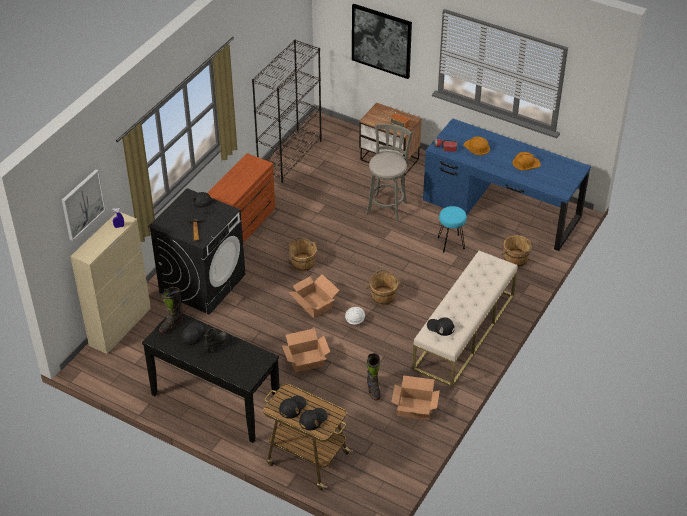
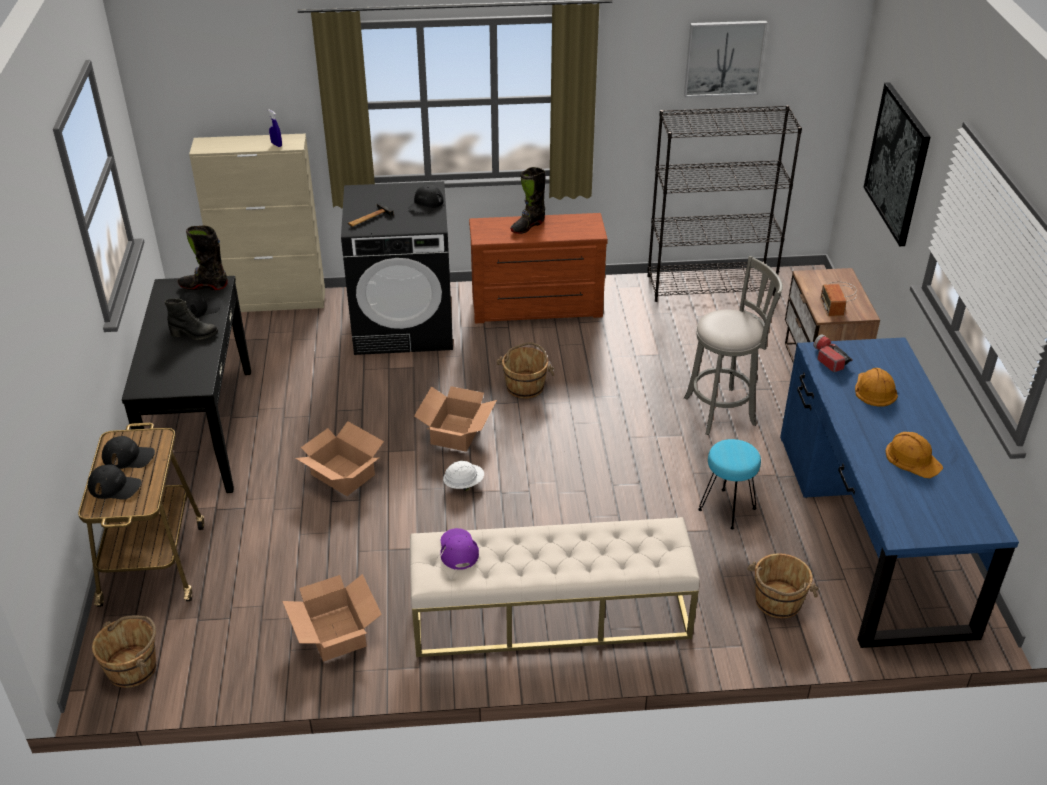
camera: 55 degrees right, 5 degrees down
(82, 204) = (232, 77): picture -> picture (724, 58)
(373, 390) = (338, 569): black boot -> black boot (527, 226)
(383, 296) = (538, 490): brown bucket -> brown bucket (133, 667)
(440, 327) = (458, 550): black cap -> purple cap

